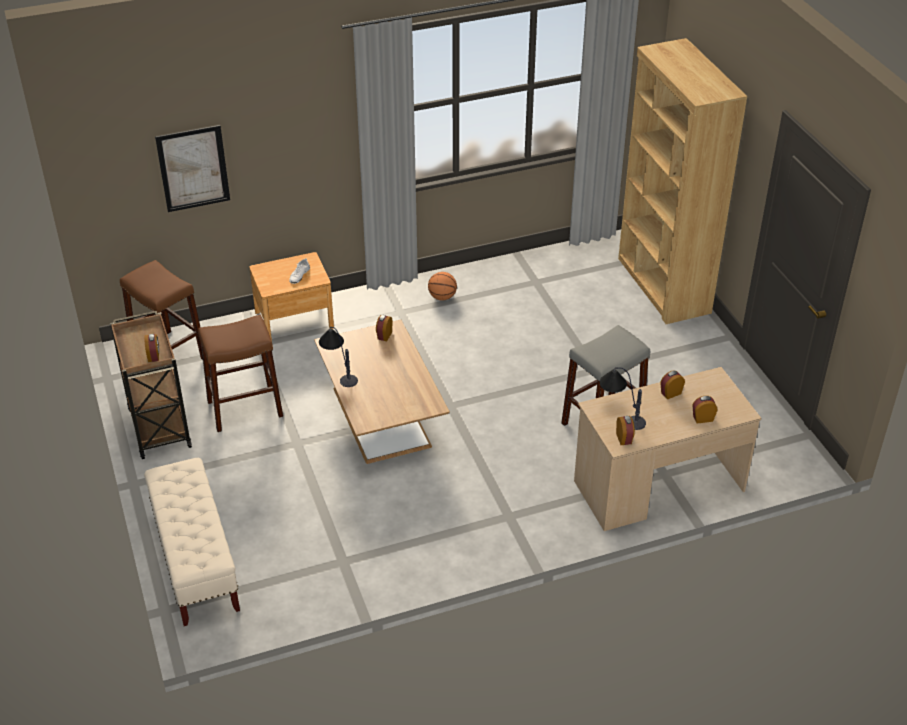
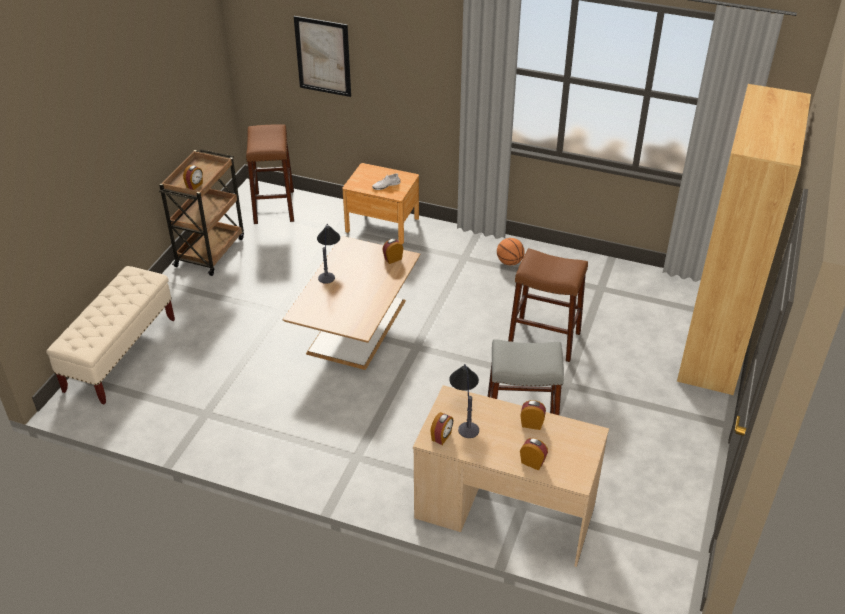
camera: 40 degrees right, 0 degrees up
(244, 408) = (275, 268): brown stool -> brown stool (544, 339)

